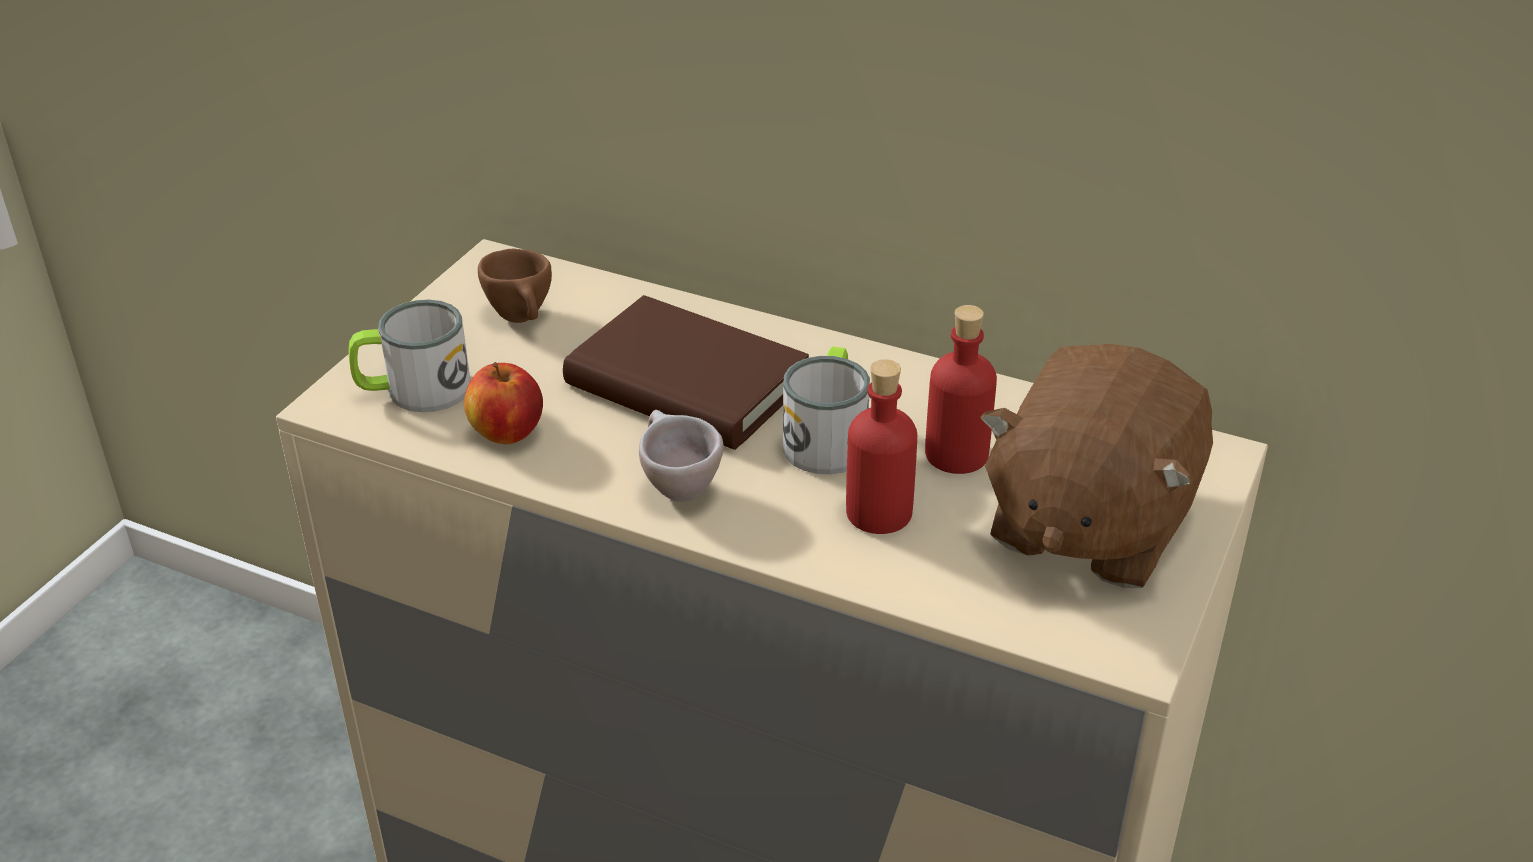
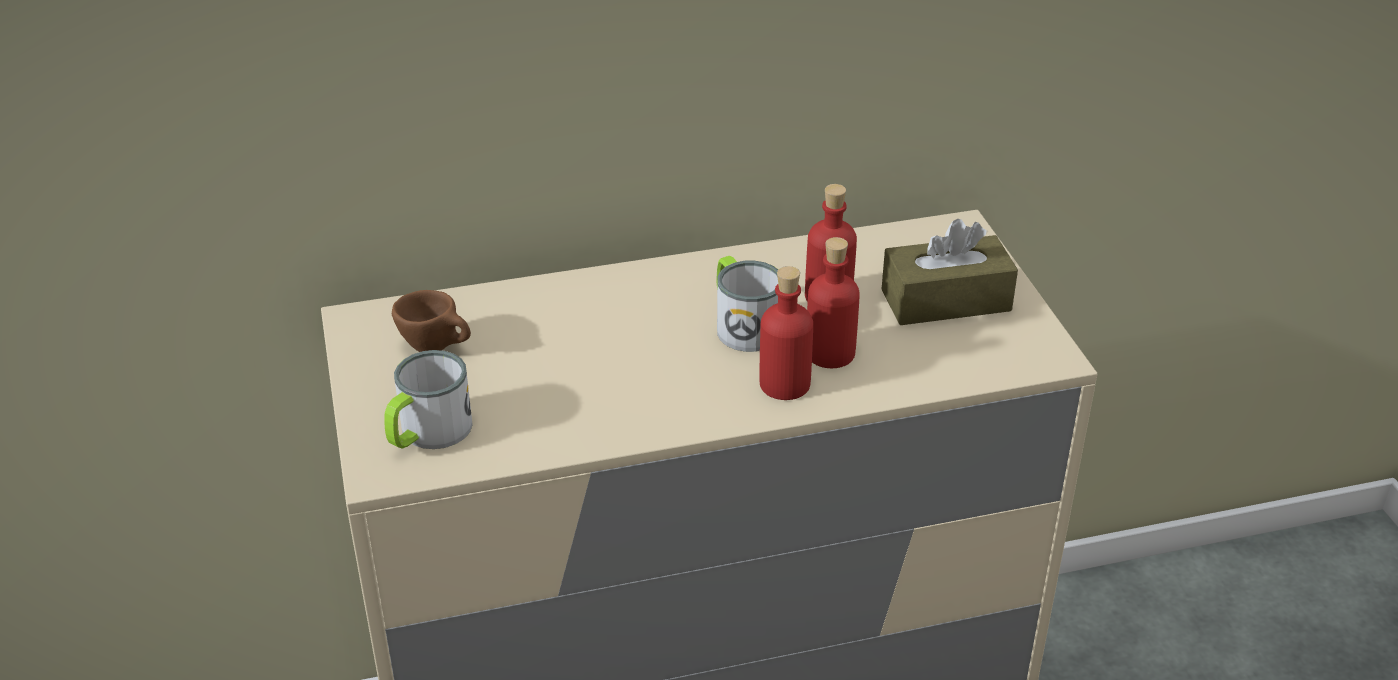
camera: 40 degrees left, 0 degrees up
(507, 433) = (536, 426): apple -> none
(675, 486) = (692, 401): beige cup -> none
(686, 384) = (610, 335): brown book -> none
(788, 518) = (784, 384): none -> red bottle
(1087, 524) = (946, 300): brown plush toy -> brown tissue box

